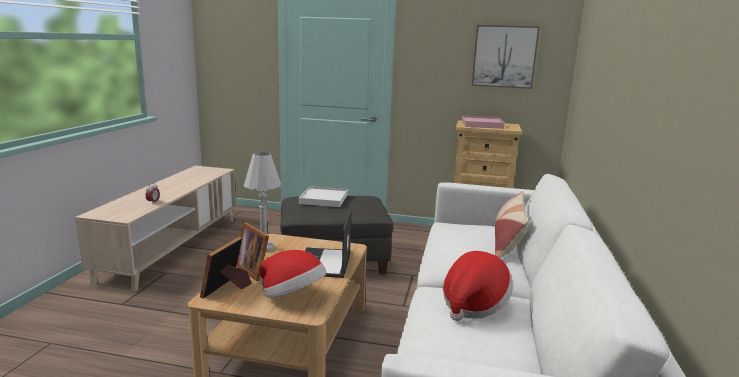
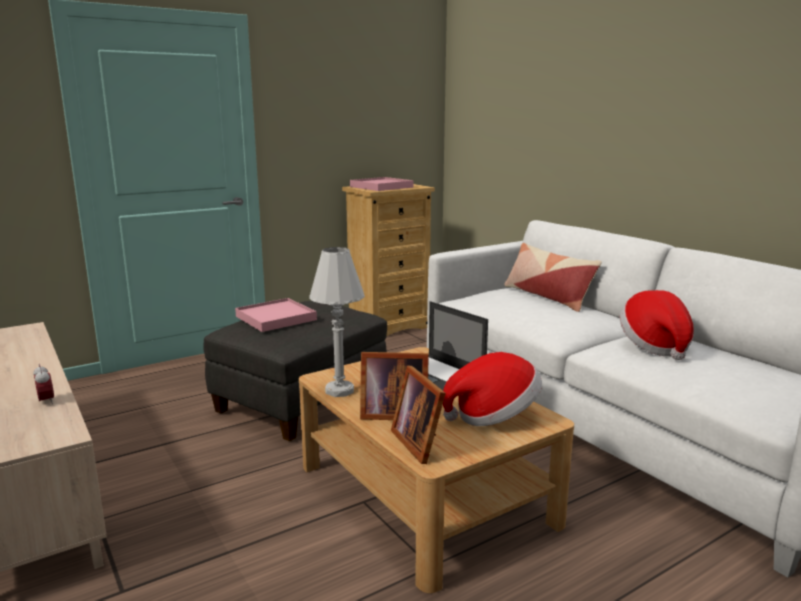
camera: 45 degrees left, 0 degrees up
(324, 199) = (276, 318): white tray -> pink tray
(504, 56) = (381, 103): picture -> none

